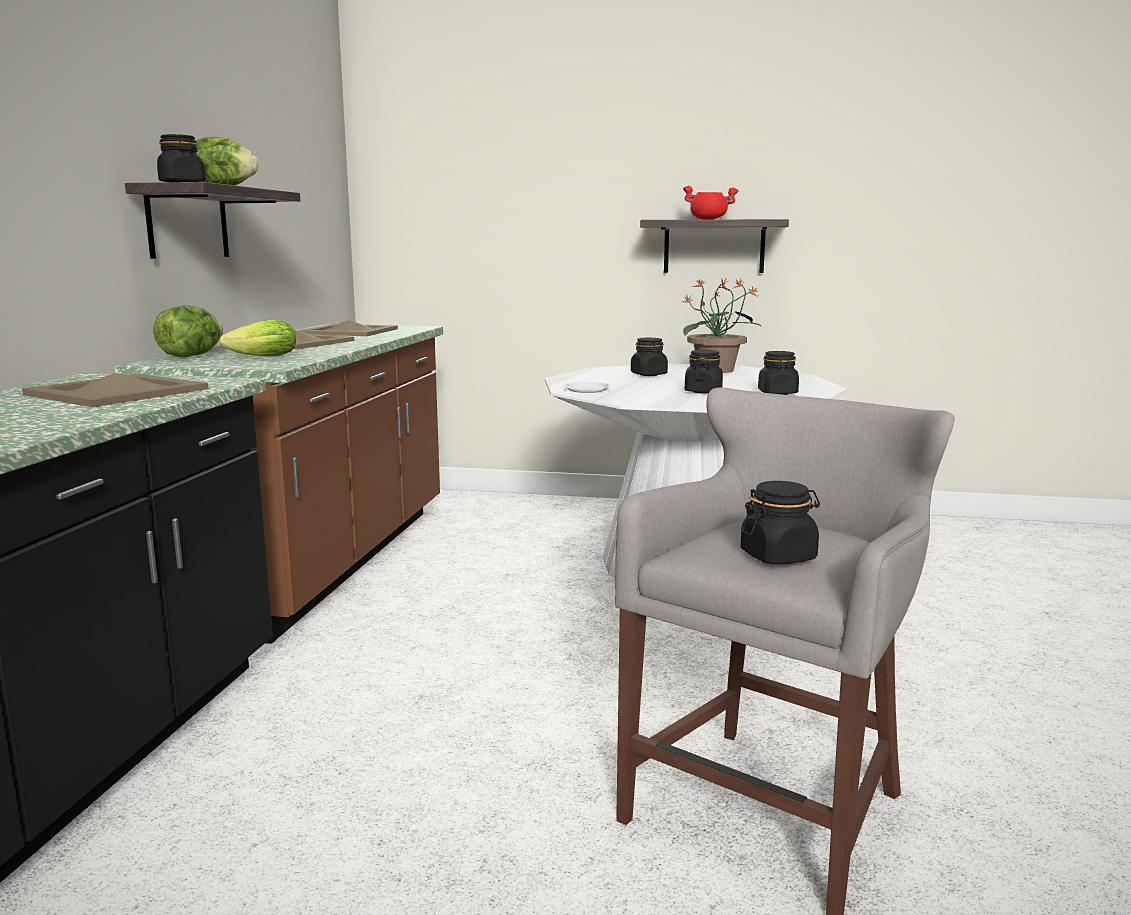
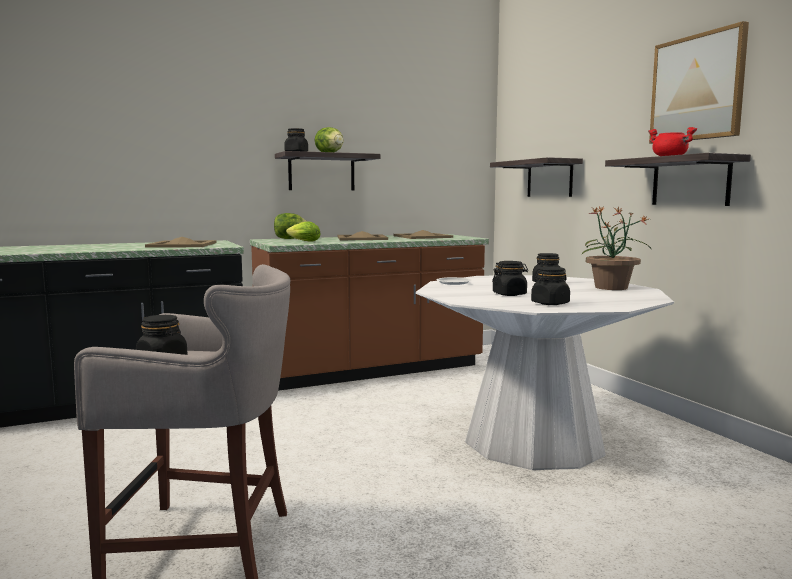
camera: 55 degrees right, 5 degrees down
(481, 237) = (549, 179): none -> shelf
(718, 143) = (697, 88): none -> picture

